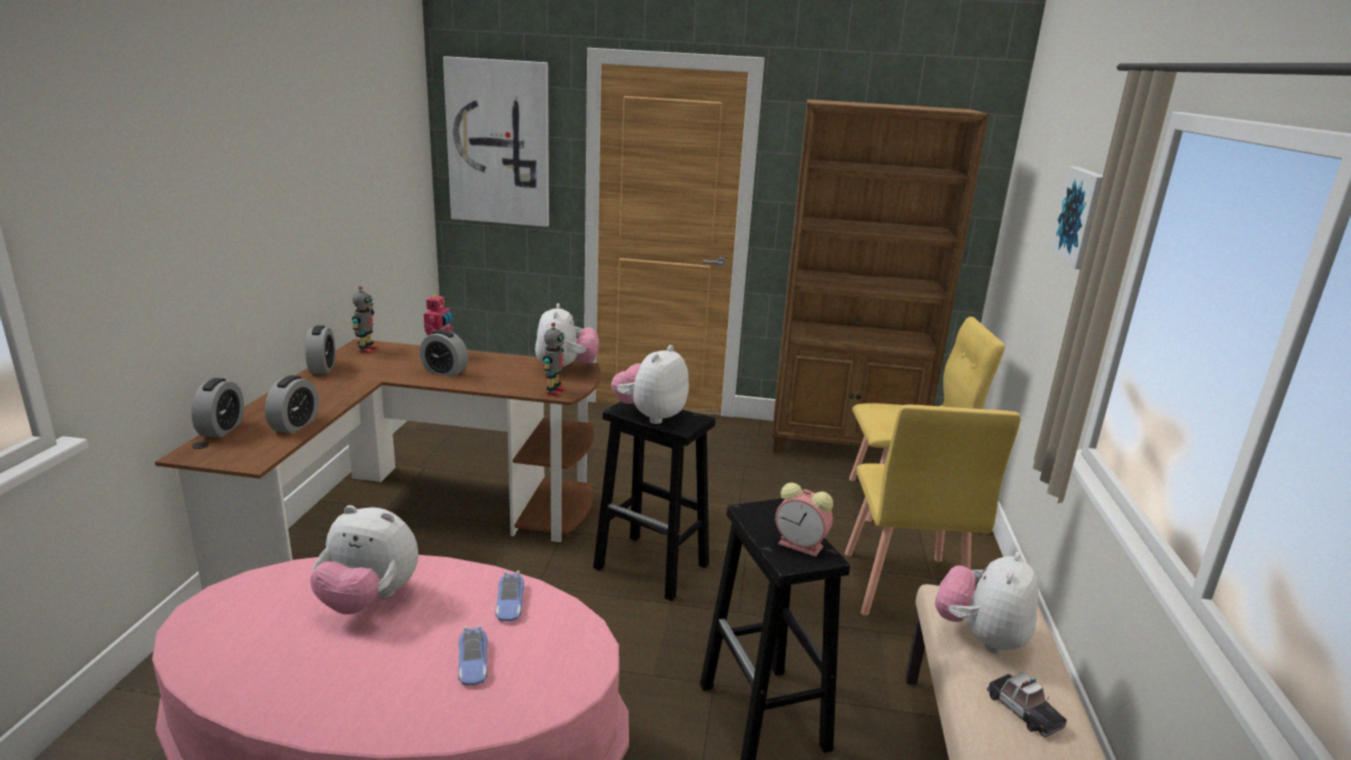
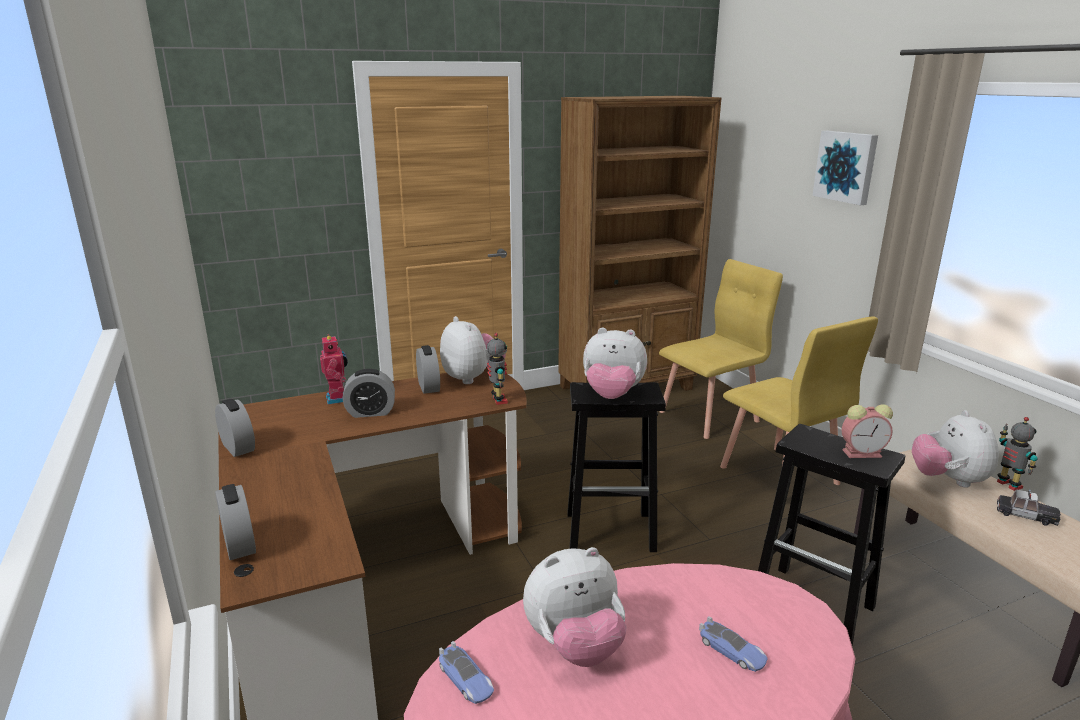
camera: 30 degrees left, 0 degrees up
(295, 425) = (313, 511): alarm clock -> alarm clock (428, 387)
(367, 350) = (253, 415): toy robot -> toy robot (1008, 485)
(499, 143) = (264, 168): picture -> none
(510, 603) = (682, 591): toy car -> toy car (465, 679)
(650, 416) = (612, 395): plush toy -> plush toy turned 75 degrees counterclockwise

